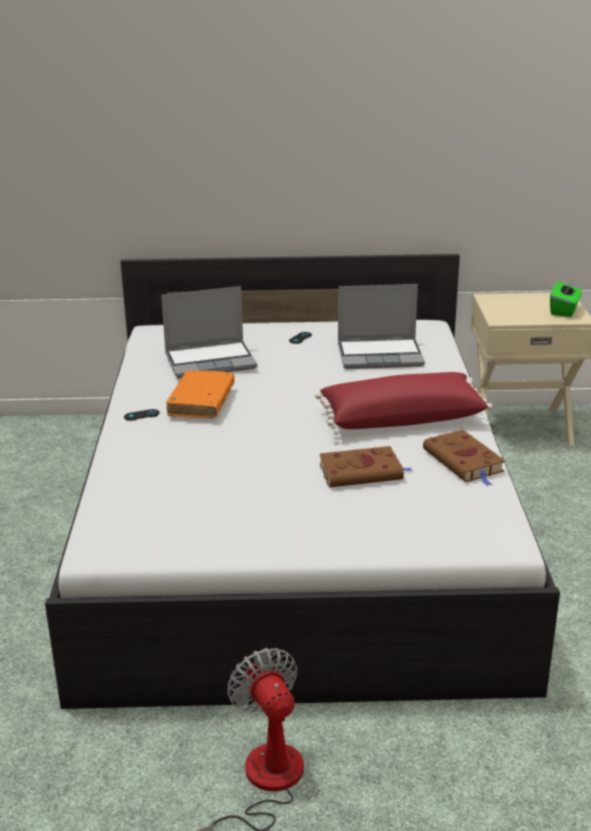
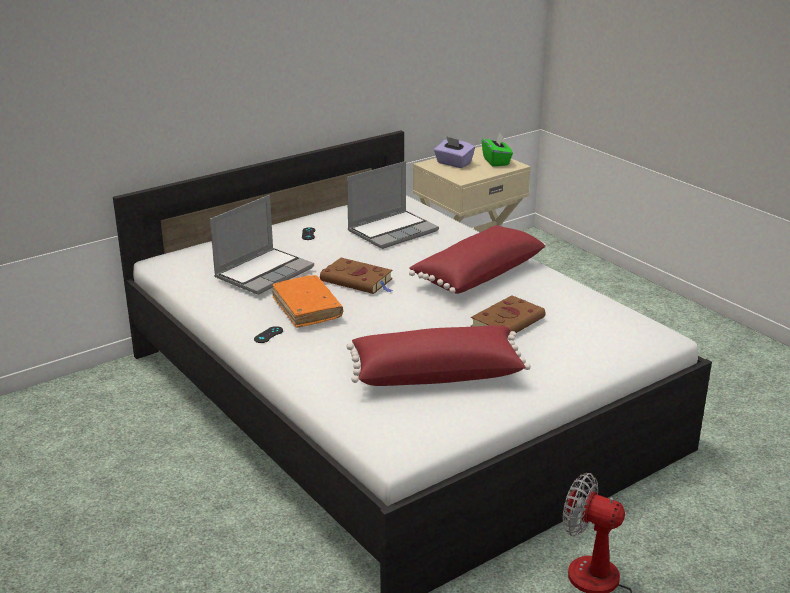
camera: 35 degrees left, 0 degrees up
(226, 496) = (436, 373): none -> red pillow
(465, 462) = (564, 292): brown book -> brown book (358, 281)
(514, 302) = (453, 163): none -> purple tissue box

